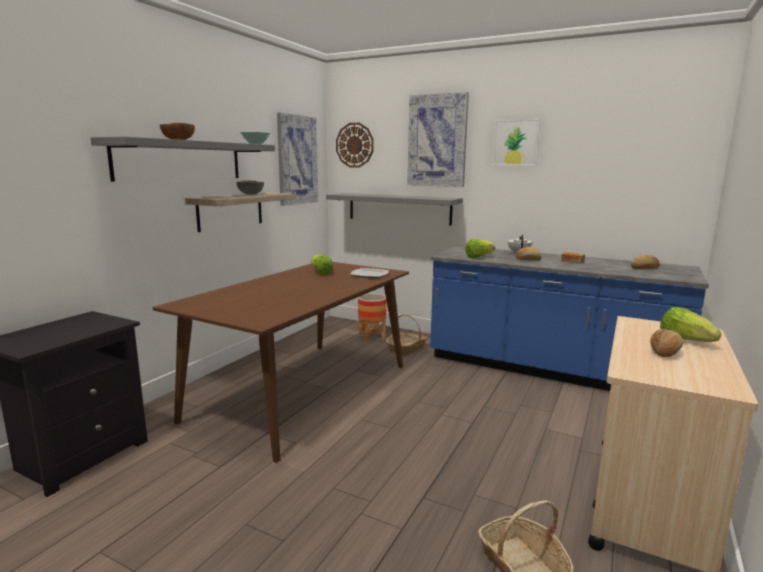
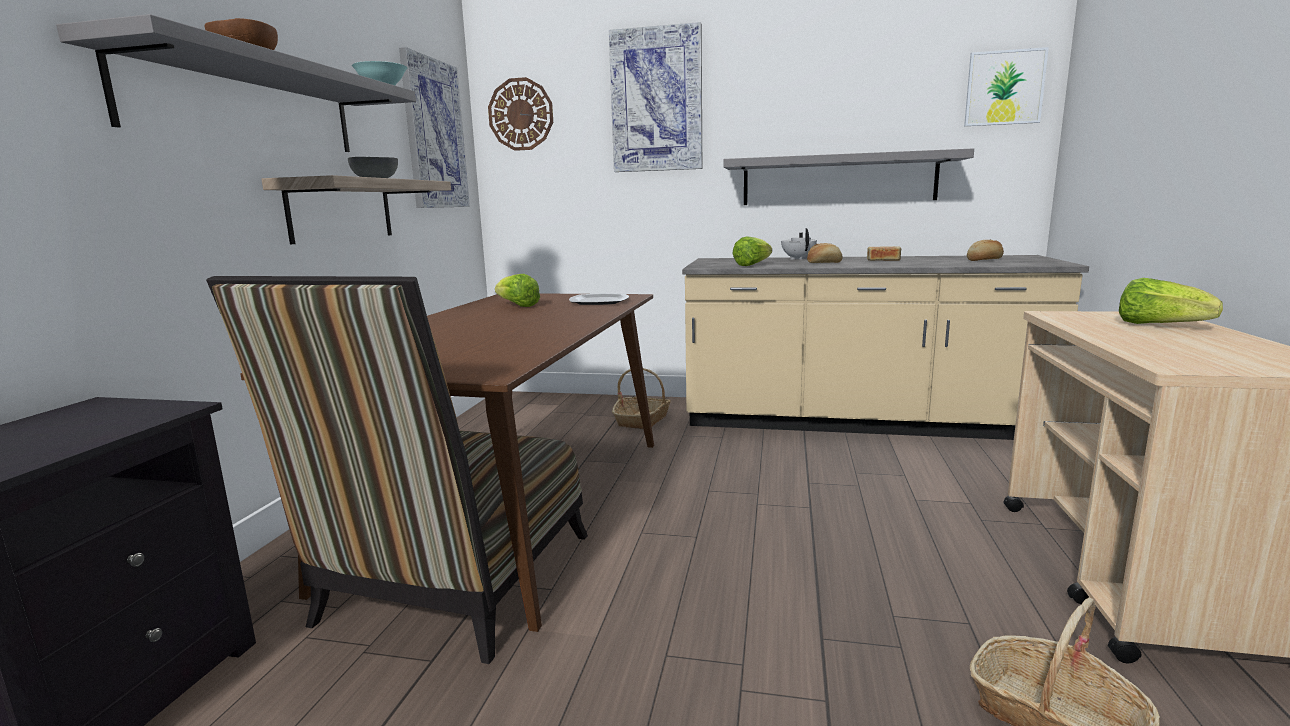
camera: 15 degrees left, 0 degrees up
(246, 431) = (450, 587): none -> chair
(372, 336) = (579, 410): planter -> none
(399, 208) = (601, 210): grey shelf -> grey shelf (838, 180)
(515, 142) = (777, 97): picture -> picture (1004, 88)
(548, 370) = (856, 422): blue counter -> beige counter
(664, 352) = (1166, 340): bread -> none

